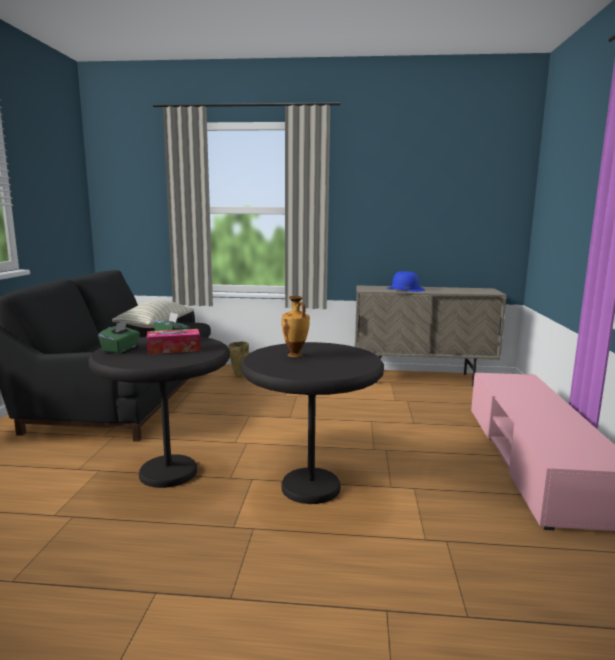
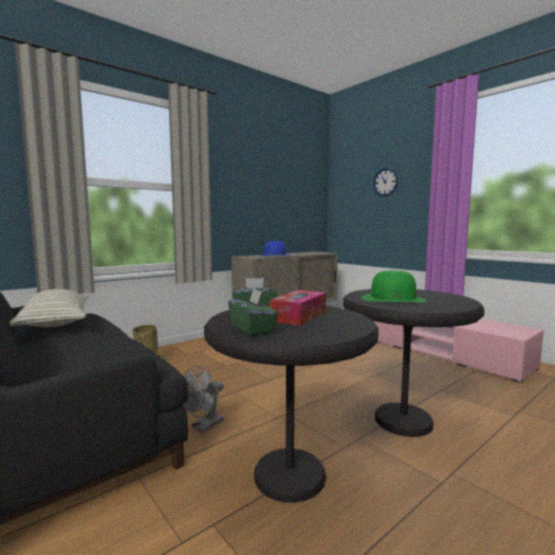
camera: 45 degrees left, 5 degrees down
(187, 428) = (204, 426): none -> grey fan
(295, 355) = (393, 299): vase -> green hat
(575, 193) = (385, 182): none -> wall clock

